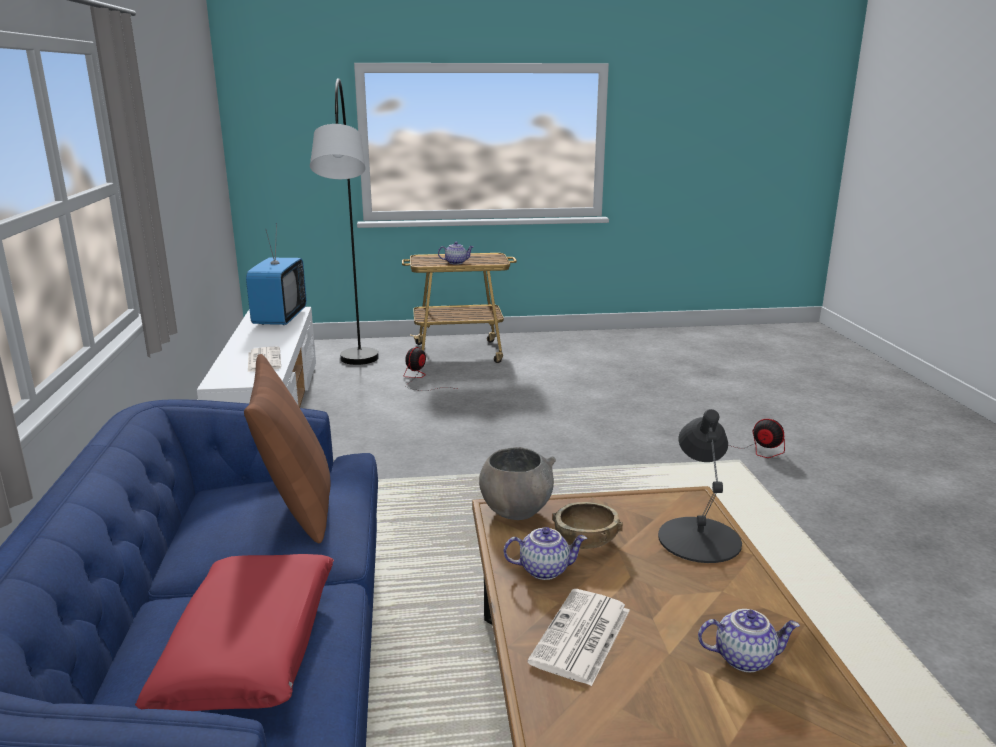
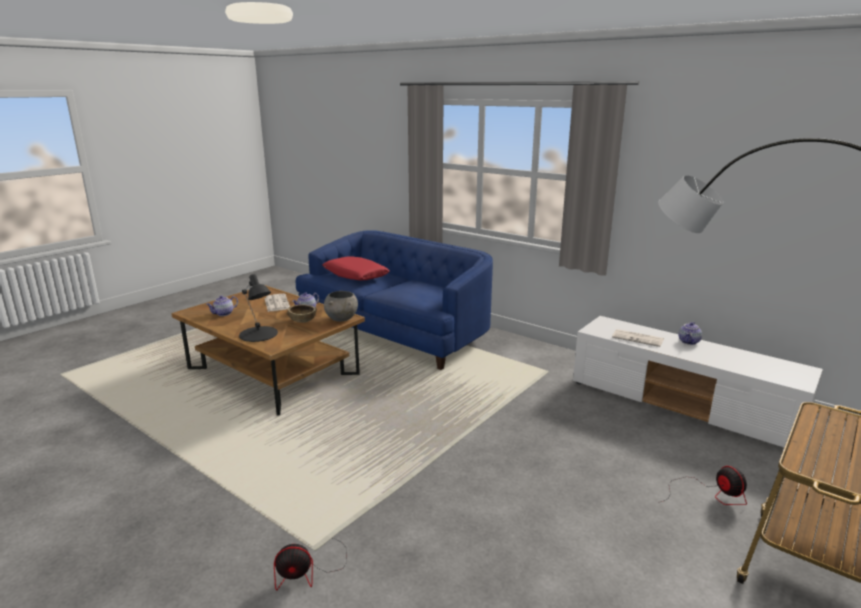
camera: 135 degrees right, 0 degrees up
(280, 318) = (768, 369): television -> none
(298, 506) = (412, 292): brown pillow -> none
(456, 262) = (822, 437): teapot -> teapot (689, 342)

